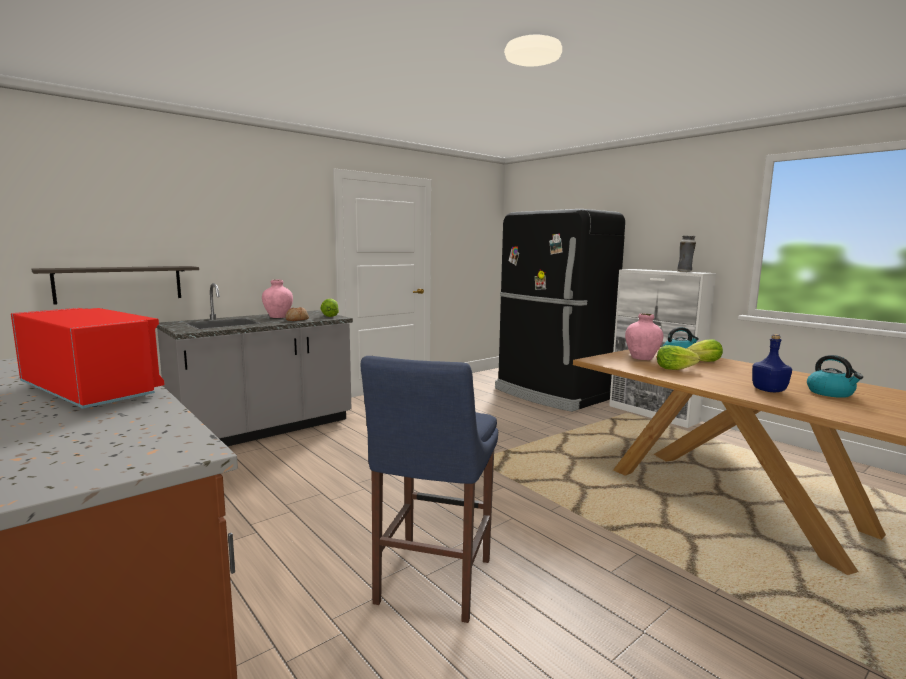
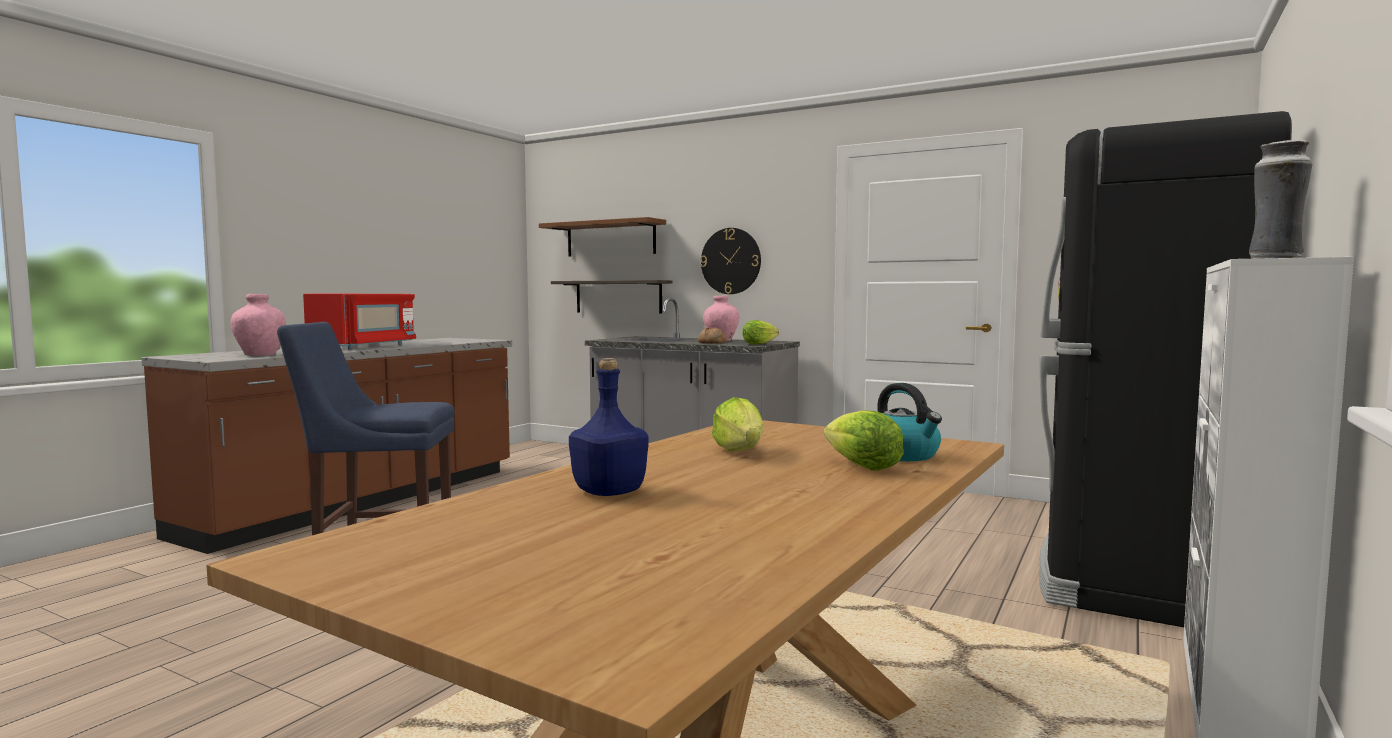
camera: 70 degrees right, 5 degrees down
(102, 221) = (610, 239): none -> brown shelf
(252, 249) = (731, 261): none -> wall clock
(642, 358) = (816, 439): pink vase -> pink vase (260, 355)
(831, 393) = (628, 532): kettle -> none

